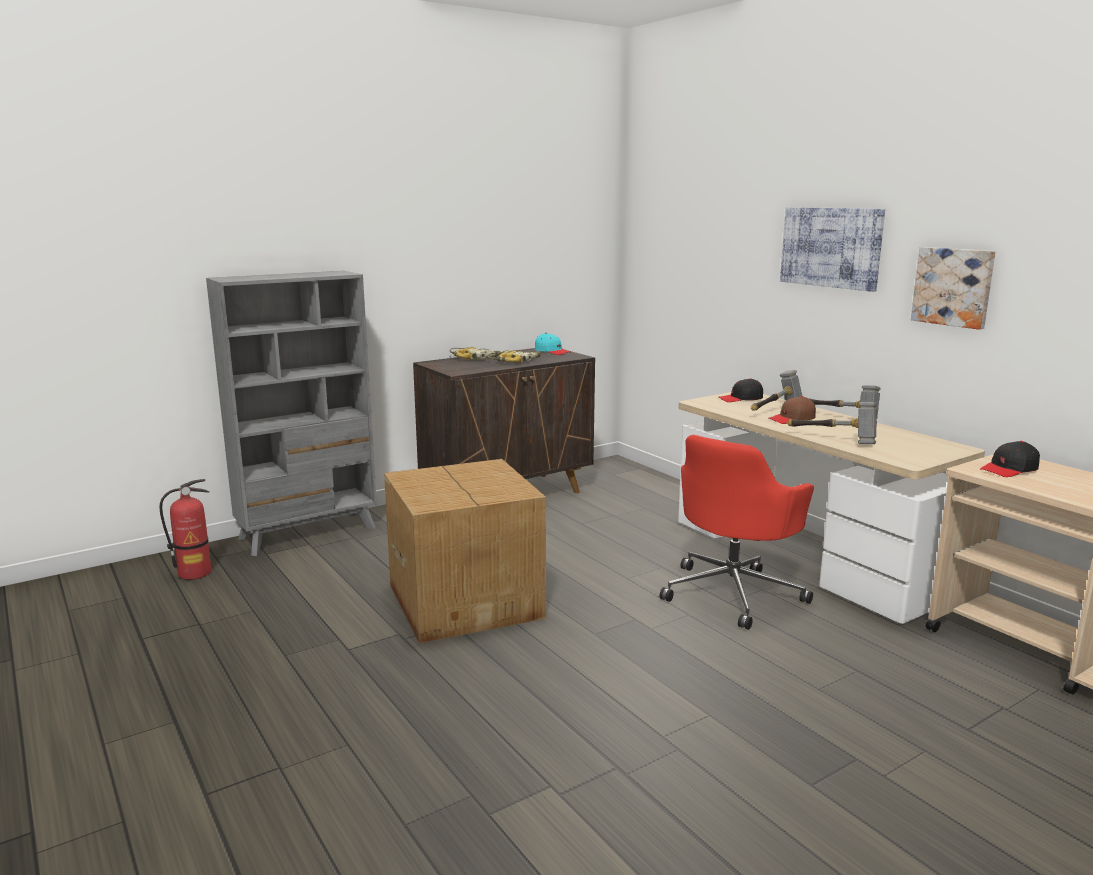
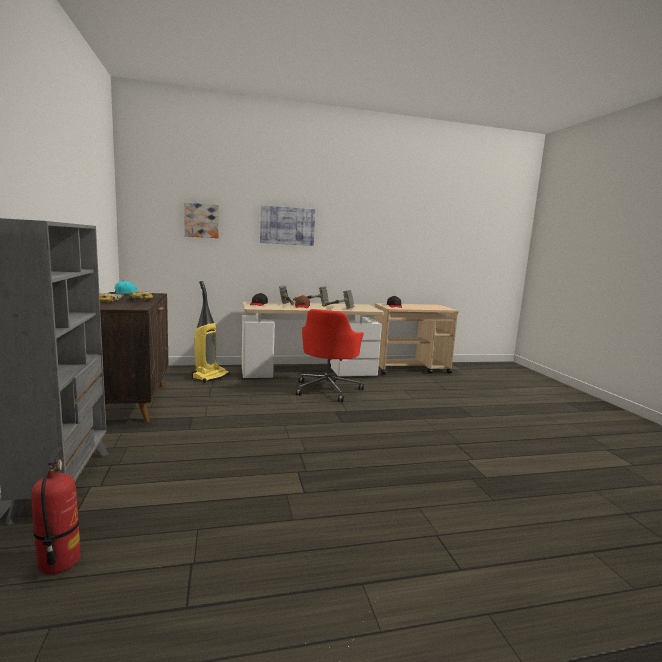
camera: 70 degrees left, 5 degrees down
(466, 600) = (273, 443): cardboard box -> none
(654, 503) = (210, 376): none -> vacuum cleaner
(733, 592) = (328, 389): red office chair -> red office chair turned 45 degrees clockwise
(953, 286) = (347, 242): picture -> picture (201, 220)

